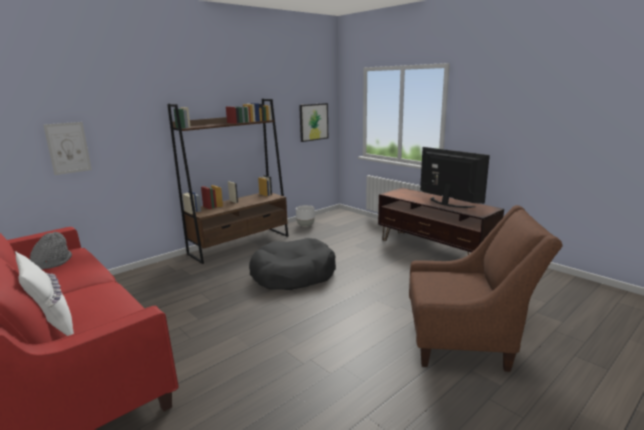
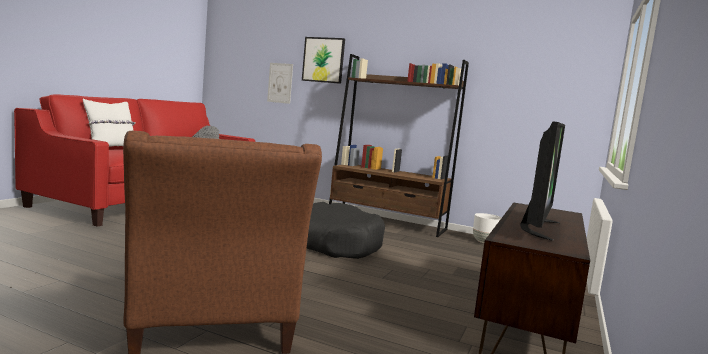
camera: 65 degrees right, 10 degrees down
(313, 122) = (554, 105): picture -> picture (323, 60)

